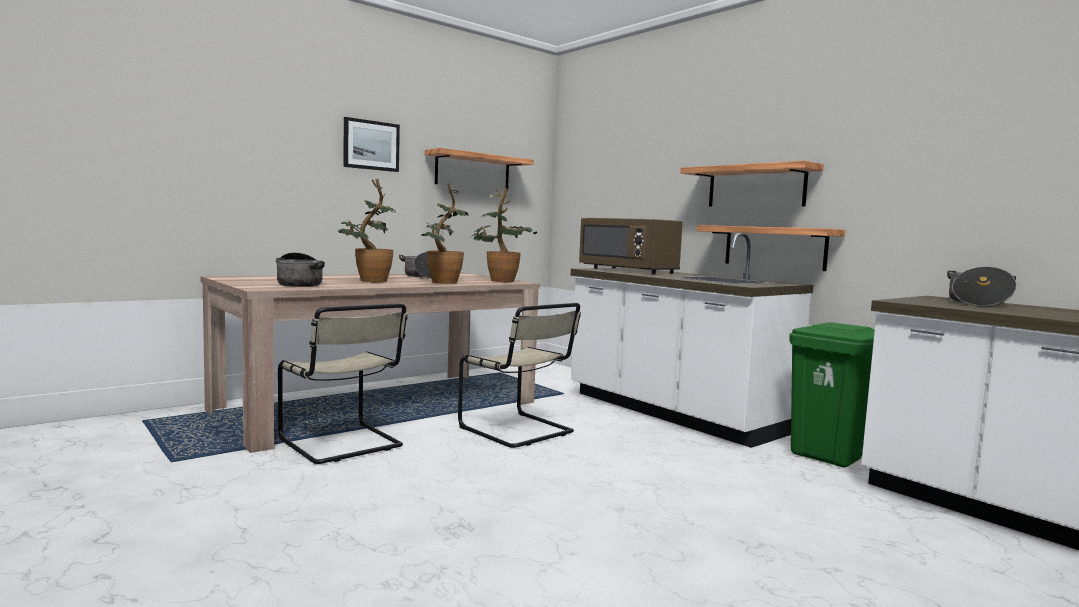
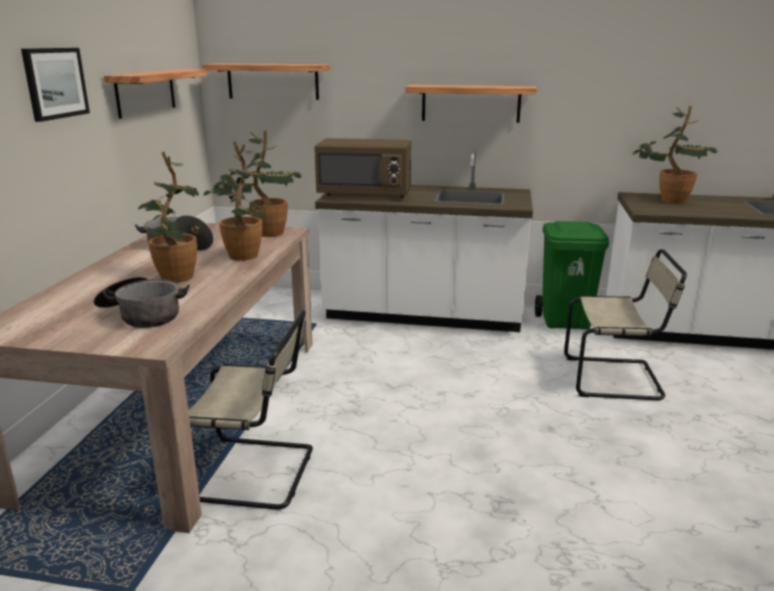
camera: 40 degrees left, 15 degrees up
(519, 431) = (362, 384): beige chair -> beige chair (616, 379)
(774, 247) = (491, 158): shelf -> shelf (272, 81)
(978, 303) = (668, 200): cooking pot -> potted plant

